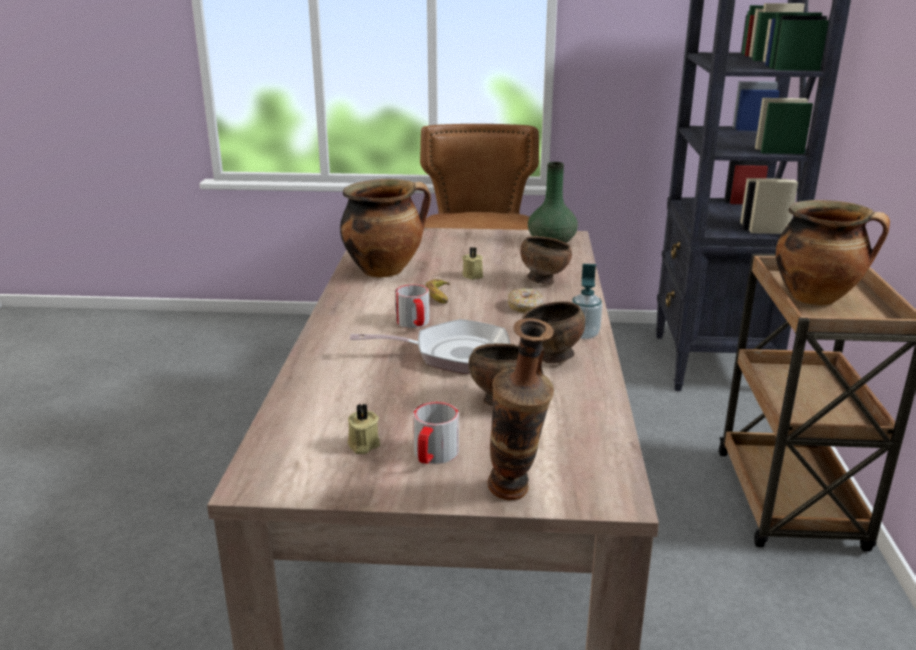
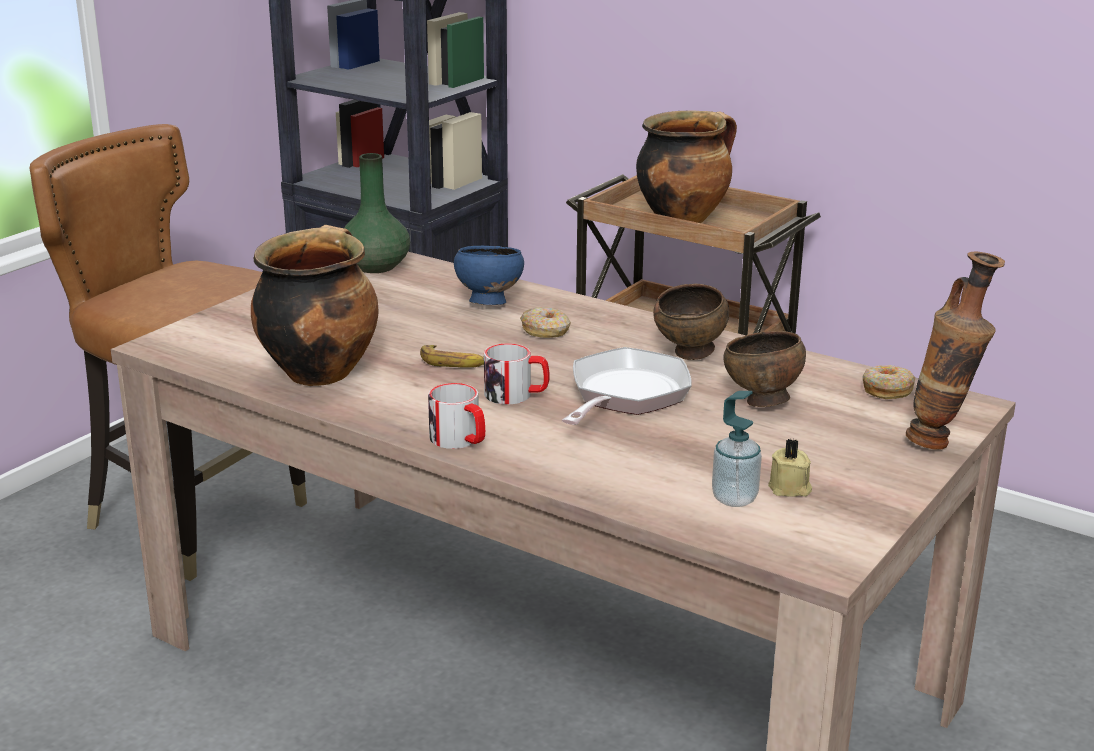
camera: 60 degrees left, 0 degrees up
(433, 456) = (841, 460): mug -> mug (460, 440)
(473, 275) = (415, 330): beige candle -> none
(543, 281) = (487, 303): brown bowl -> blue bowl
(584, 334) = (650, 325): soap dispenser -> soap dispenser (734, 499)
(595, 450) = (887, 390): none -> donut

